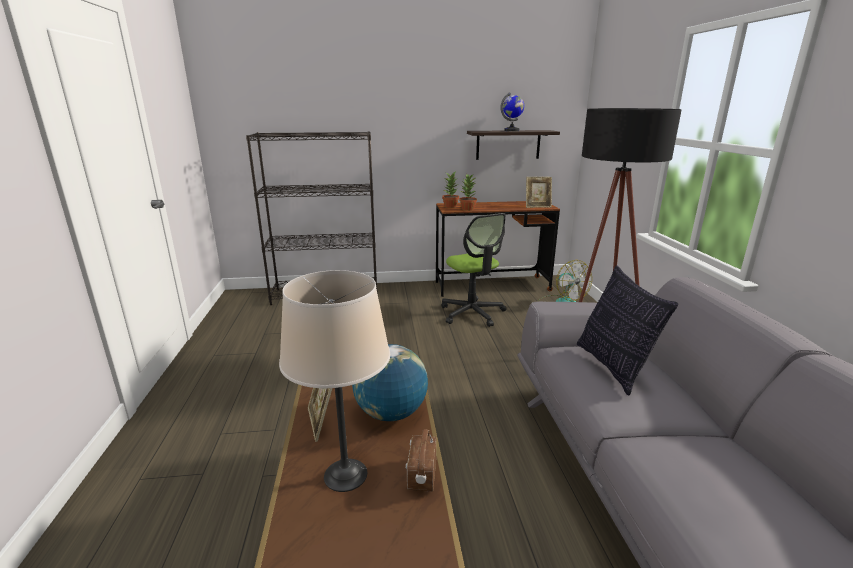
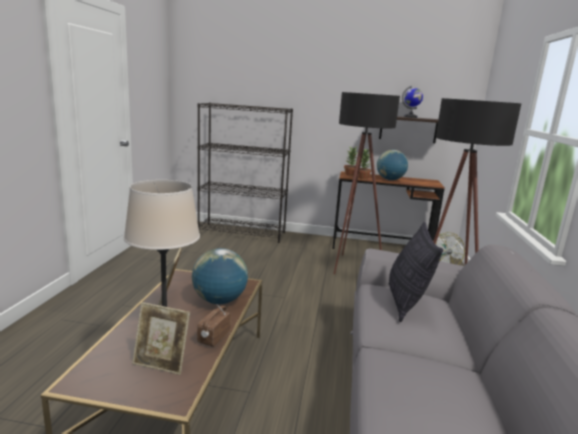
camera: 15 degrees right, 5 degrees down
(472, 313) = (351, 264): office chair -> black floor lamp
(498, 207) = (390, 180): none -> globe
(537, 206) = (425, 183): picture frame -> picture frame (161, 363)

